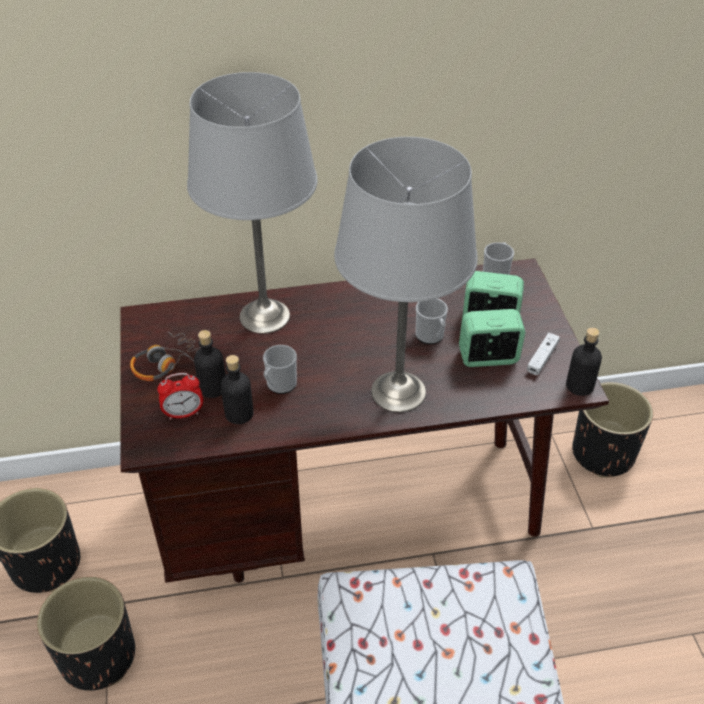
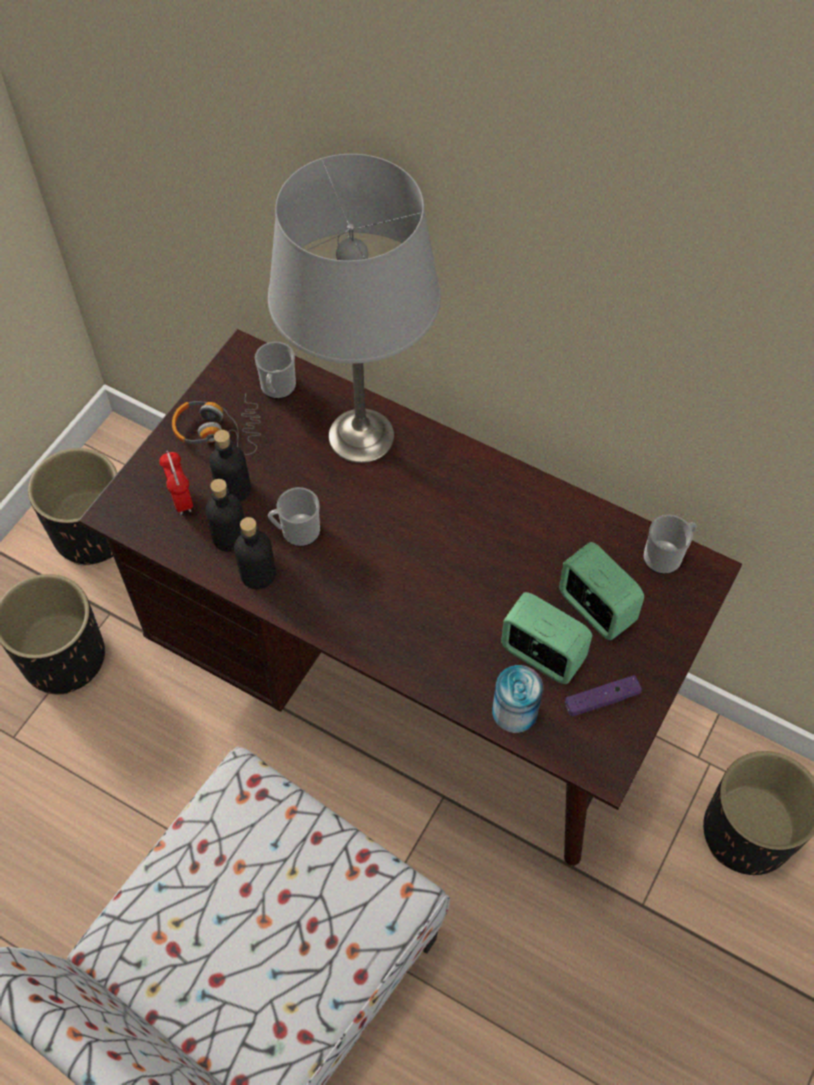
camera: 40 degrees right, 15 degrees up
(183, 413) = (181, 500): alarm clock -> alarm clock turned 45 degrees clockwise
(398, 391) = (404, 625): grey table lamp -> none
(431, 337) = (507, 584): mug -> mug (277, 389)
(506, 392) = (514, 711): none -> can
(542, 358) = (601, 700): white game controller -> purple game controller
(579, 385) = (605, 764): black bottle -> black bottle (258, 574)

